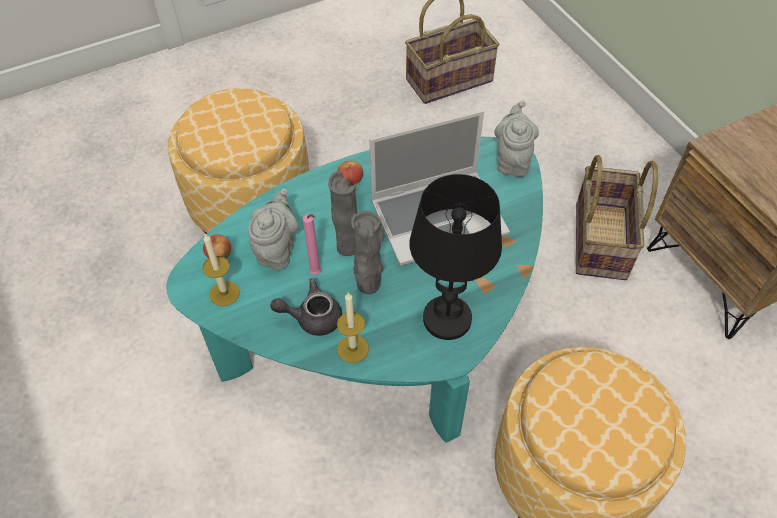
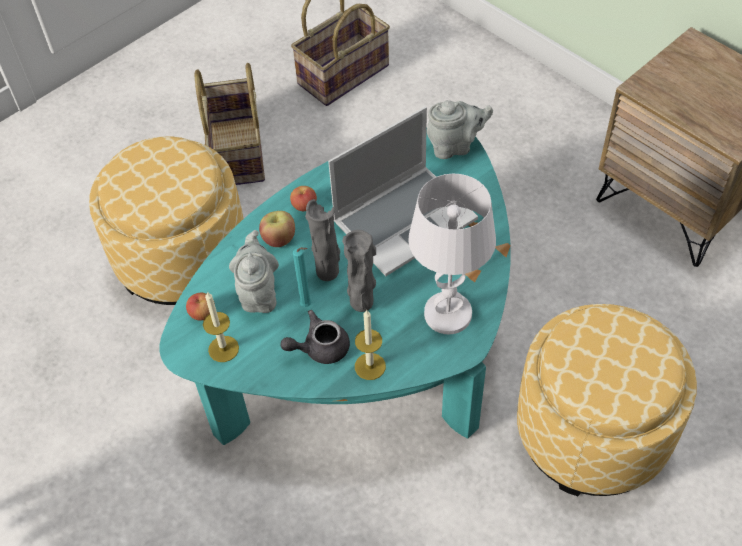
camera: 15 degrees left, 0 degrees up
(315, 205) = (279, 239): none -> apple
(317, 274) = (307, 305): pink candle -> turquoise candle
(446, 319) = (447, 314): black table lamp -> white table lamp
(512, 160) = (455, 146): grey teapot -> grey teapot turned 90 degrees clockwise
(602, 241) = (551, 203): basket -> basket (239, 152)

